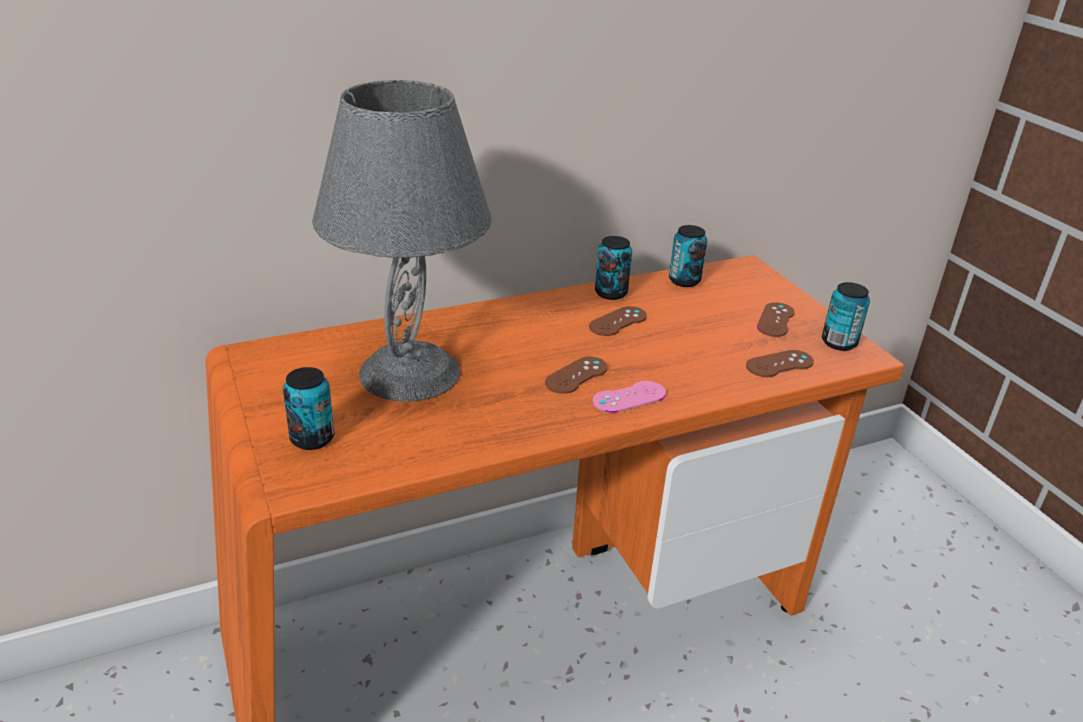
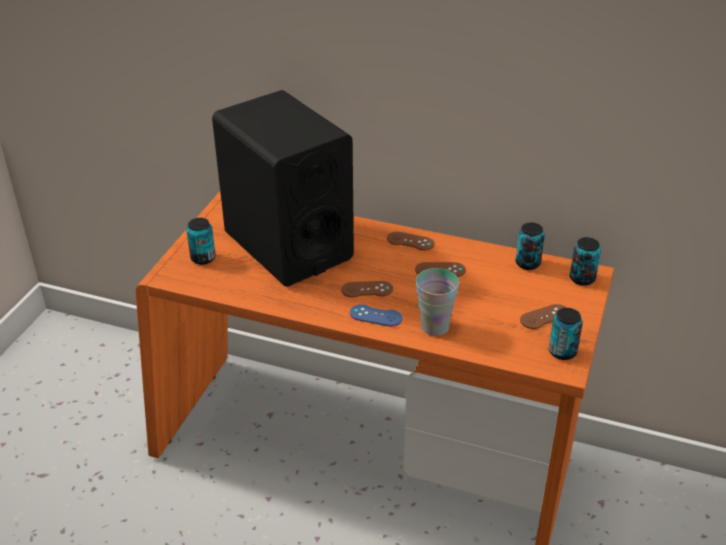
camera: 45 degrees right, 5 degrees up
(409, 372) = (287, 245): grey table lamp -> black speaker
(611, 293) = (465, 250): can -> can (582, 279)
(629, 397) = (376, 316): pink game controller -> blue game controller
(702, 378) = (434, 326): none -> cup
(779, 364) = (497, 343): brown game controller -> brown game controller (410, 241)

